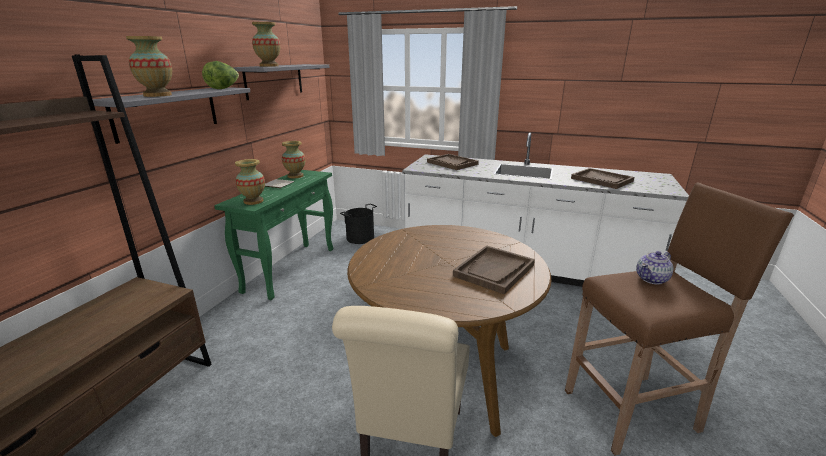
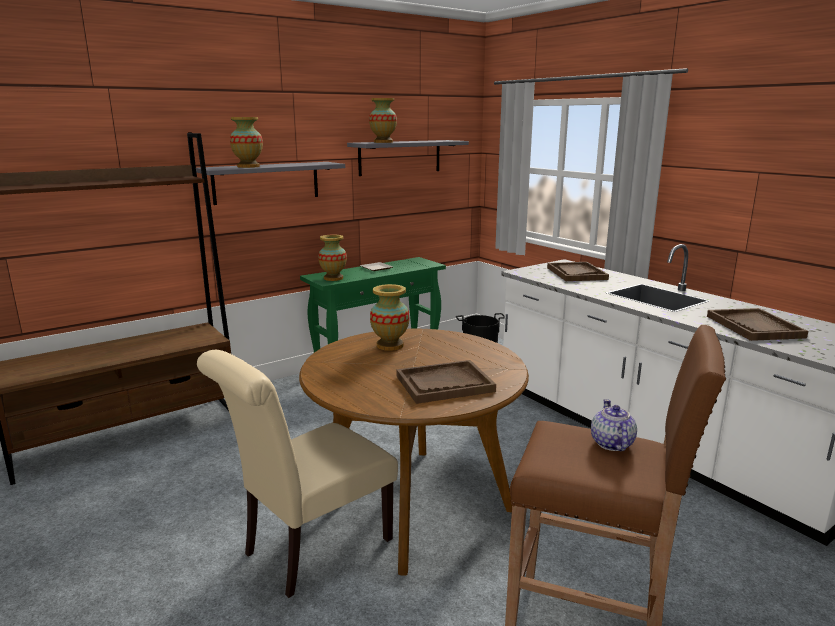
camera: 35 degrees right, 5 degrees down
(223, 88) = (320, 163): lettuce -> none
(295, 176) = (404, 262): vase -> vase (390, 345)
(652, 279) = (611, 444): teapot -> teapot turned 90 degrees clockwise

